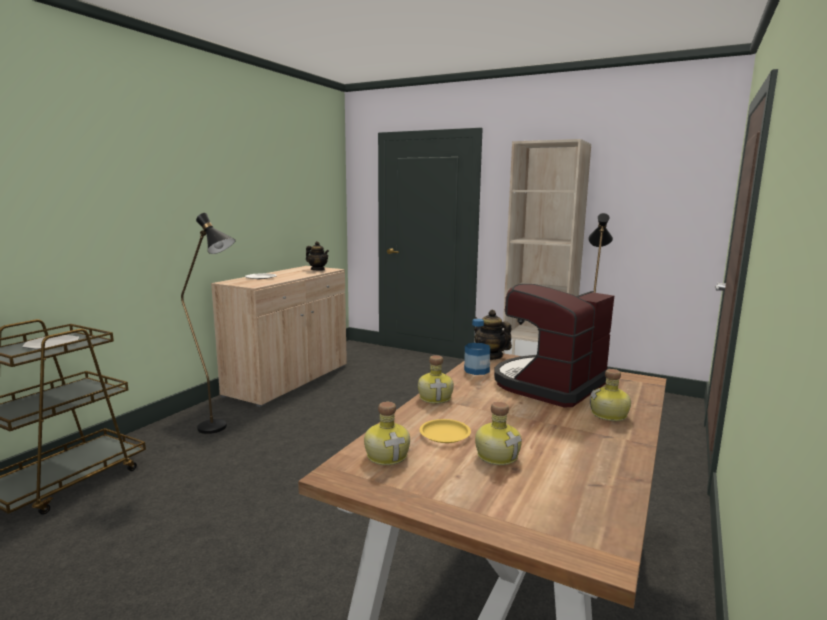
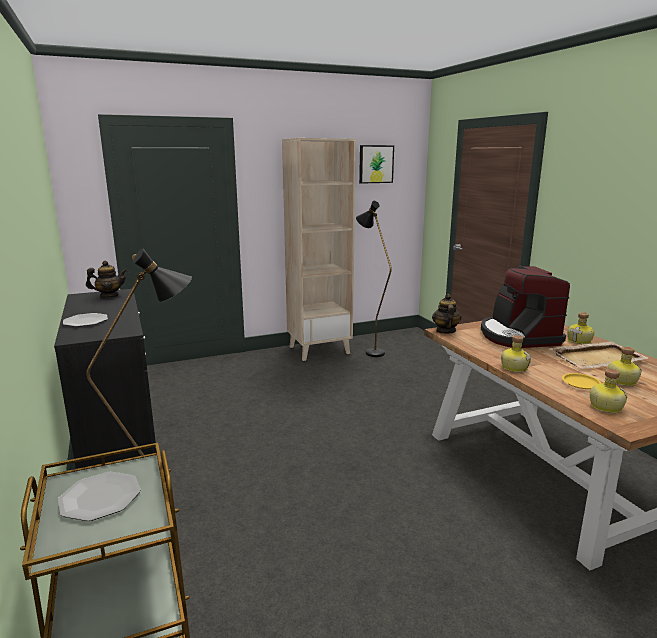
camera: 50 degrees left, 5 degrees up
(289, 380) = (119, 439): beige cabinet -> black cabinet
(476, 370) = (470, 343): bottle -> none
(490, 356) = (445, 331): teapot -> teapot turned 90 degrees clockwise
(563, 432) = (597, 358): none -> beige tray
(649, 172) = (375, 164): none -> picture

